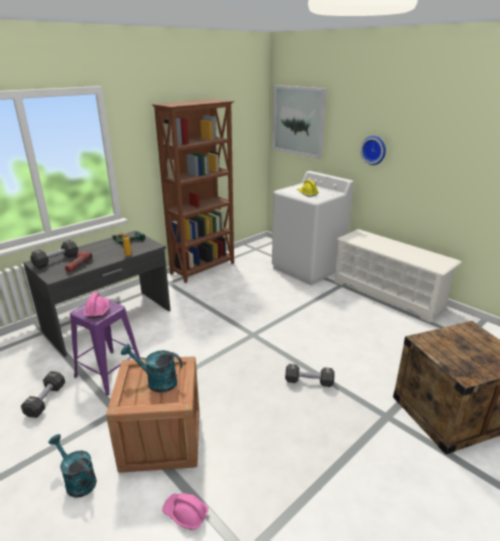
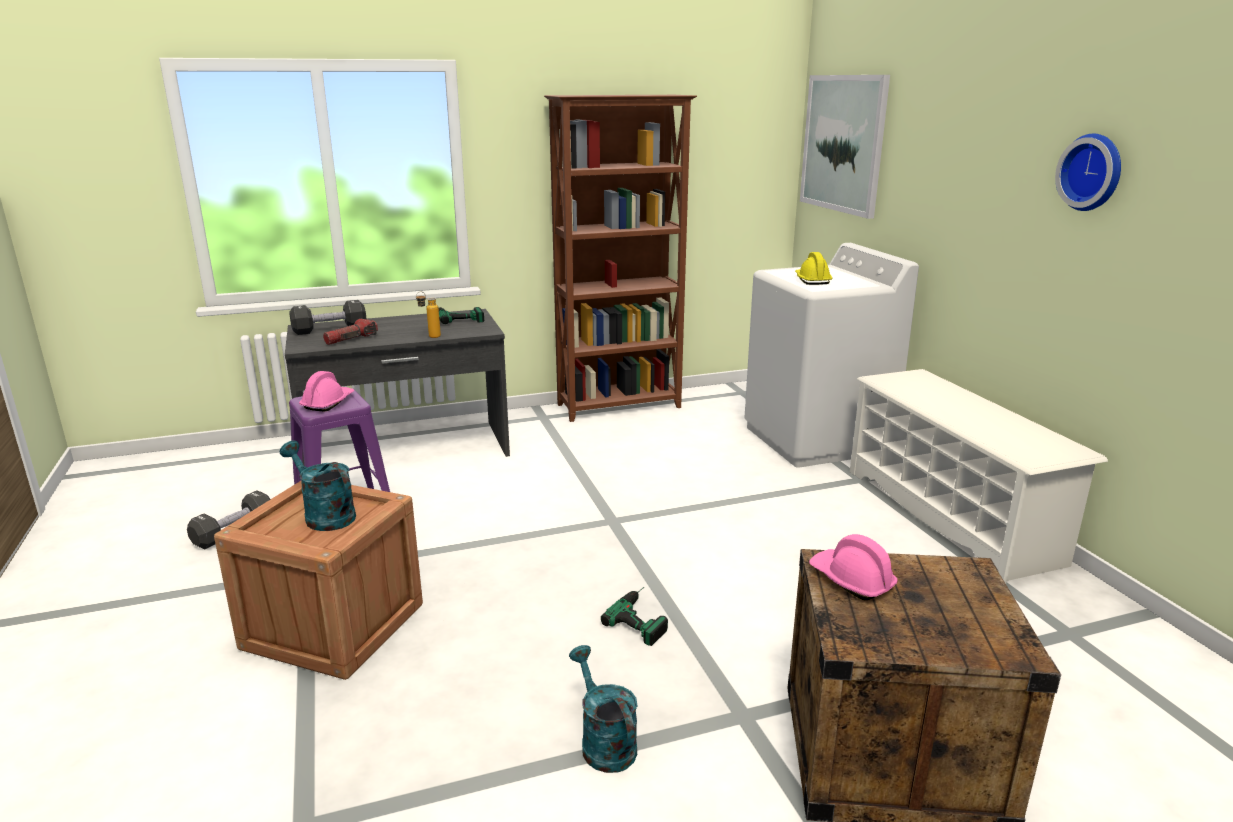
camera: 25 degrees right, 5 degrees down
(77, 480) = (181, 641): turquoise watering can -> turquoise watering can (603, 742)
(185, 513) = (273, 735): pink hard hat -> pink hard hat (851, 580)
(309, 382) = (643, 617): black dumbbell -> power drill
(374, 150) = (960, 199): wall clock -> wall clock (1093, 172)

